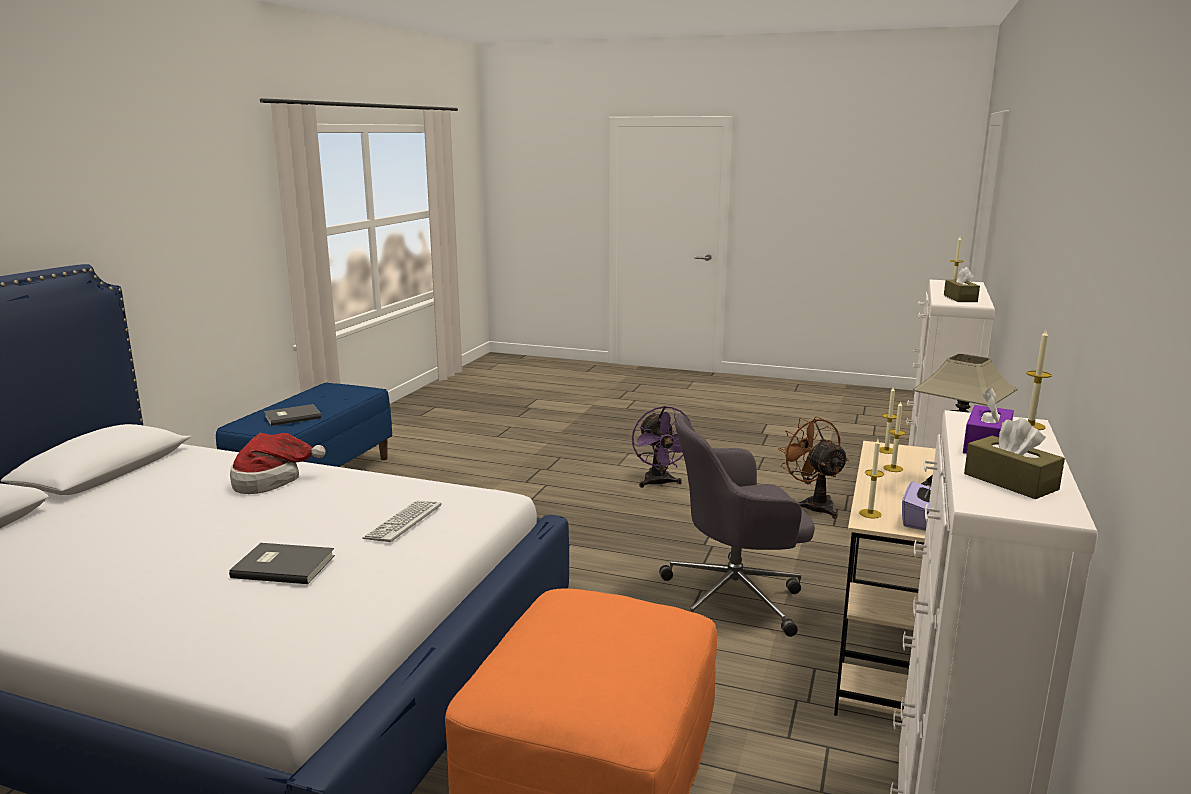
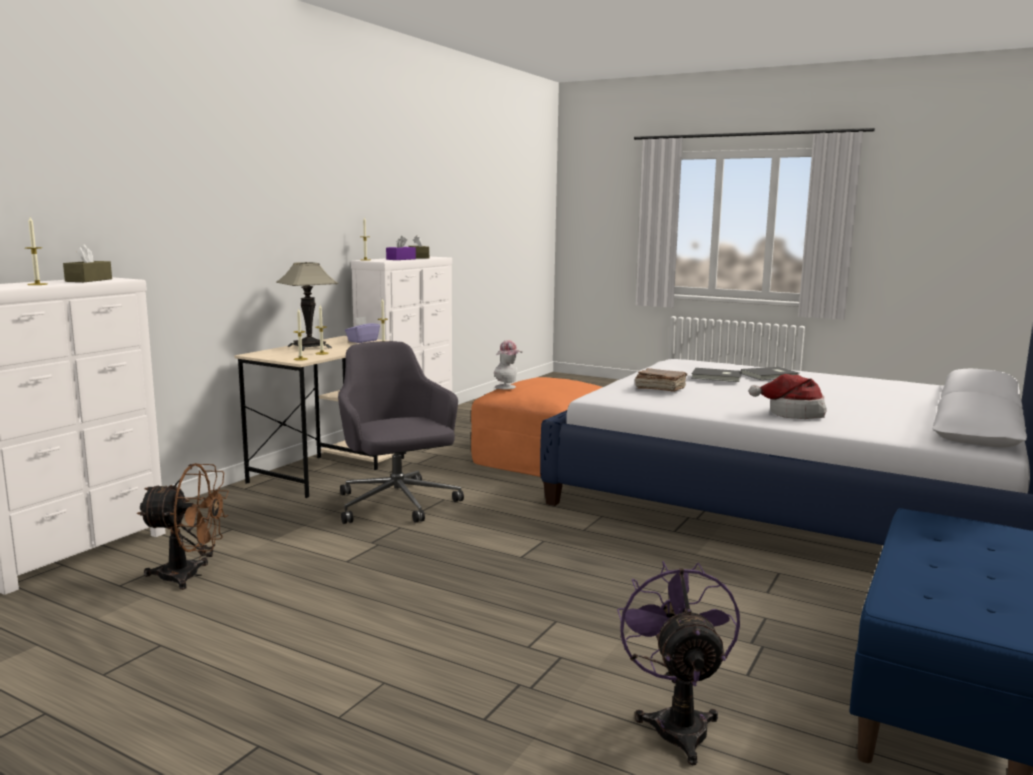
camera: 170 degrees left, 5 degrees down
(291, 417) = (954, 545): grey book -> grey book (771, 375)
(403, 522) = (660, 389): keyboard -> brown book
(658, 613) = (507, 387): none -> hat
(659, 484) = (350, 630): purple fan -> purple fan (677, 723)
(736, 597) = (397, 505): grey office chair -> grey office chair turned 120 degrees counterclockwise
(813, 505) = (190, 576): brown fan -> brown fan turned 75 degrees counterclockwise

